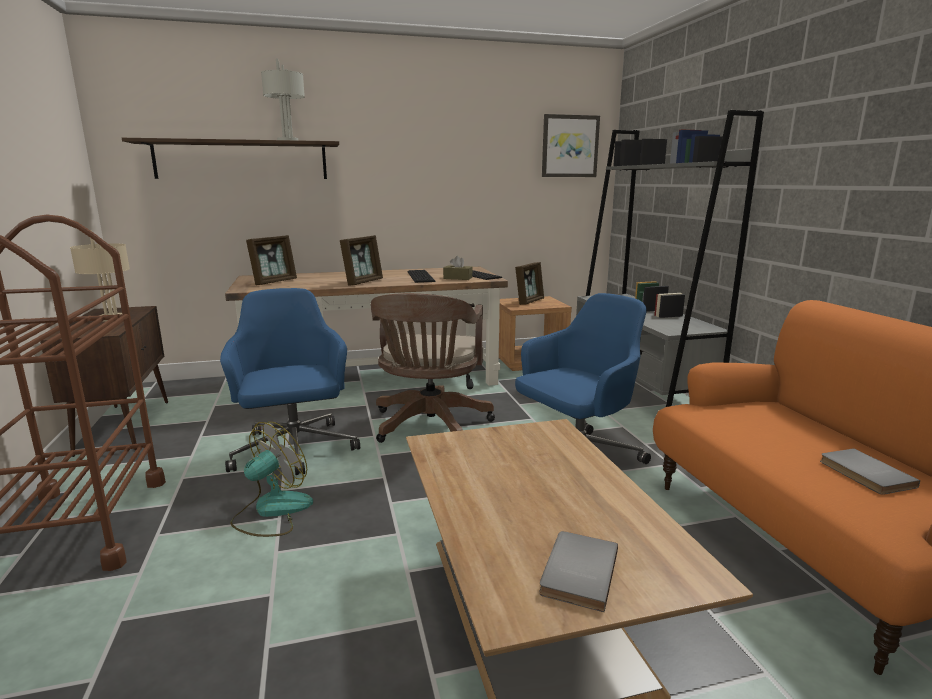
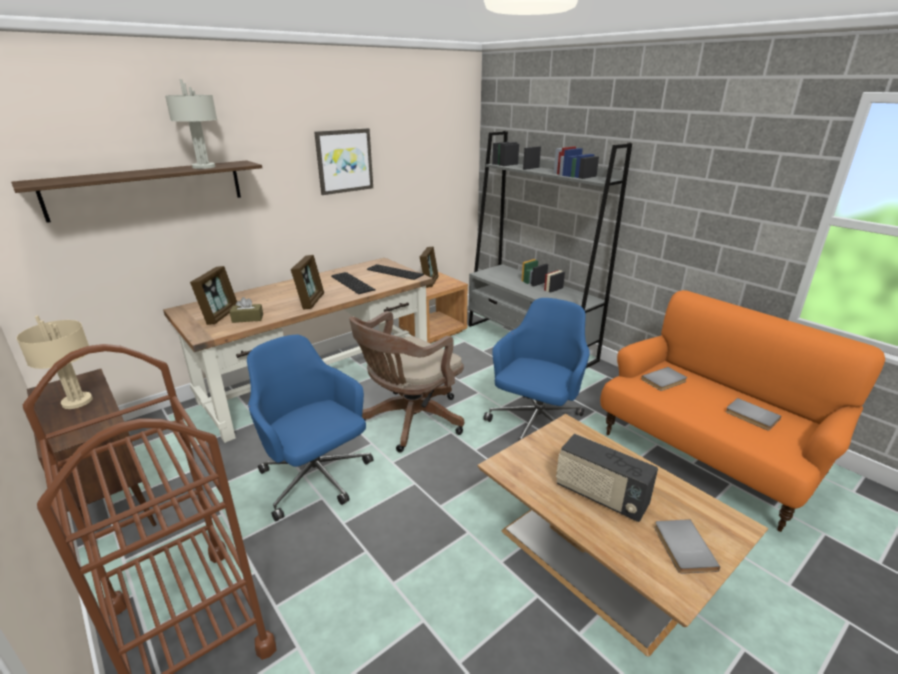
camera: 25 degrees left, 10 degrees up
(272, 511) = (354, 547): fan -> none
(429, 427) = (409, 421): brown office chair -> brown office chair turned 60 degrees clockwise
(457, 278) = (388, 281): brown tissue box -> brown tissue box (247, 318)
(519, 494) = (600, 496): none -> radio
(569, 146) = (446, 141): picture -> picture (344, 161)
(750, 416) = (665, 381): none -> grey book

